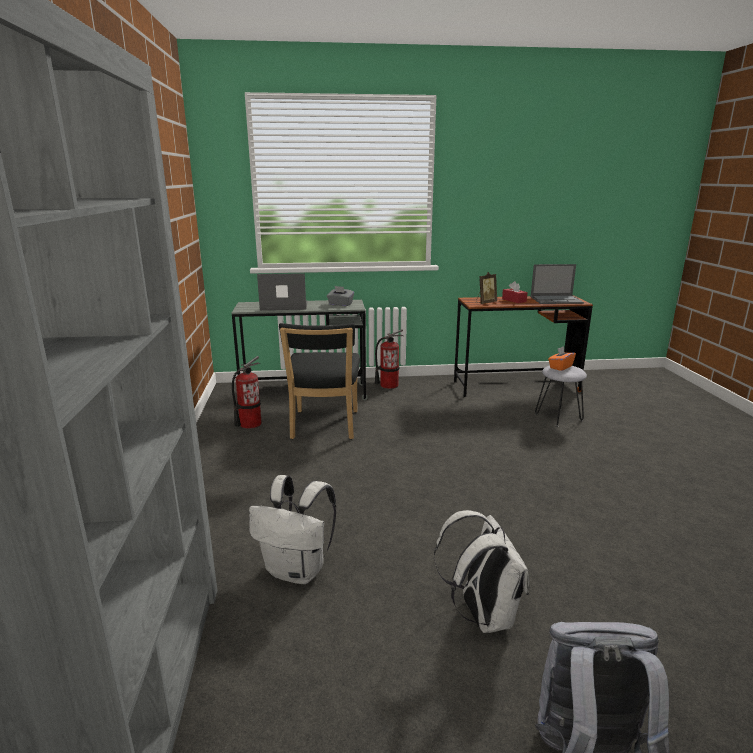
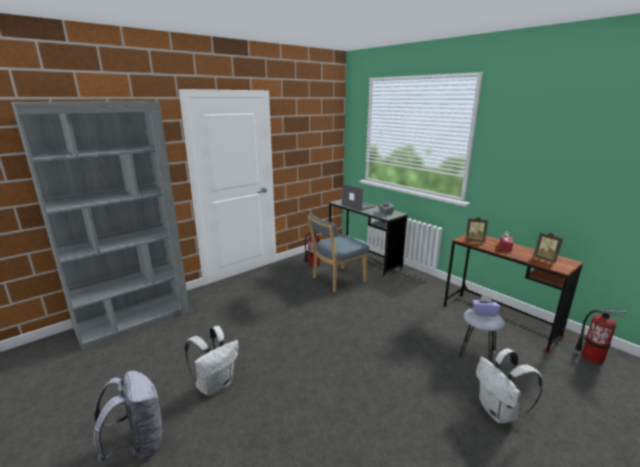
camera: 55 degrees right, 0 degrees up
(297, 570) = (213, 323): white backpack -> white backpack (499, 412)
(324, 427) = (336, 280): black chair -> blue chair
(389, 385) = (415, 278): fire extinguisher -> fire extinguisher (592, 357)
(556, 300) = (545, 259): laptop -> picture frame
(560, 367) = (484, 312): orange tissue box -> purple tissue box

